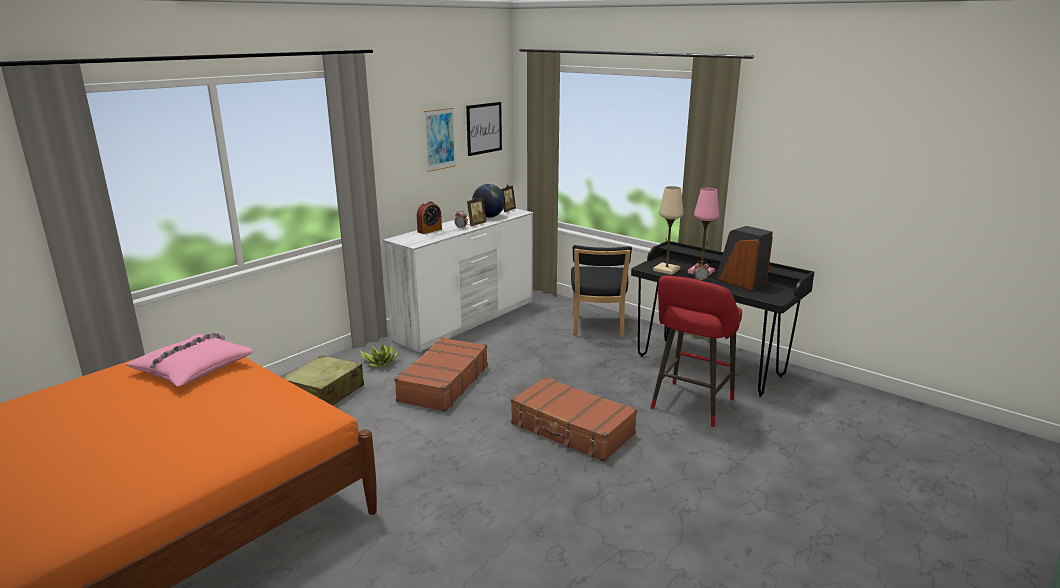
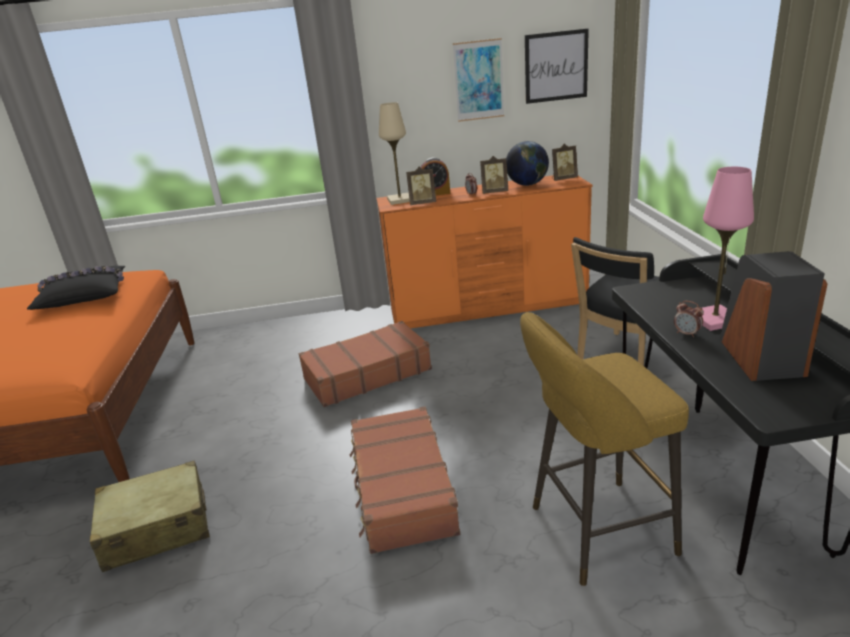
camera: 45 degrees right, 5 degrees up
(192, 368) = (84, 295): pink pillow -> black pillow
(323, 394) = (270, 349): beige suitcase -> beige suitcase (156, 528)
(380, 363) = (351, 332): potted plant -> none
(436, 238) = (422, 203): none -> picture frame
(467, 320) = (488, 308): white dresser -> orange dresser
(666, 270) = (661, 302): beige table lamp -> beige table lamp (399, 200)
(690, 406) = (594, 532): red stool -> yellow stool

